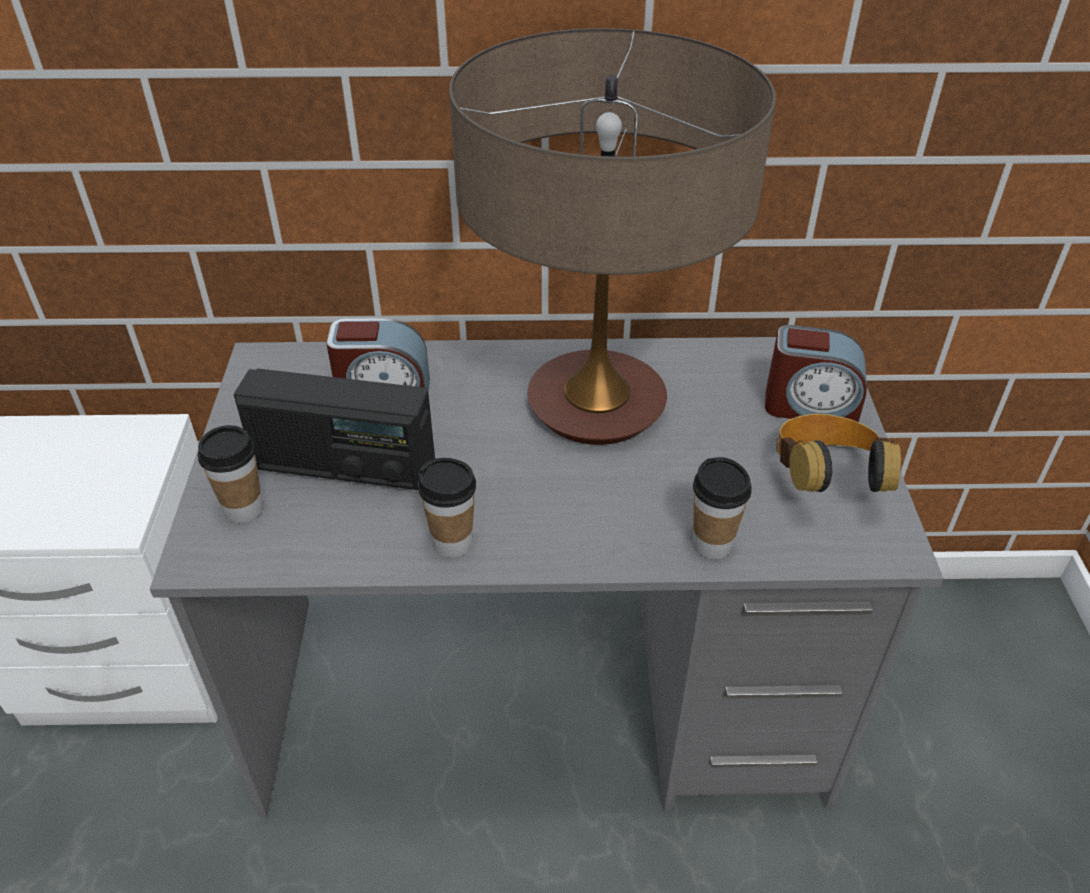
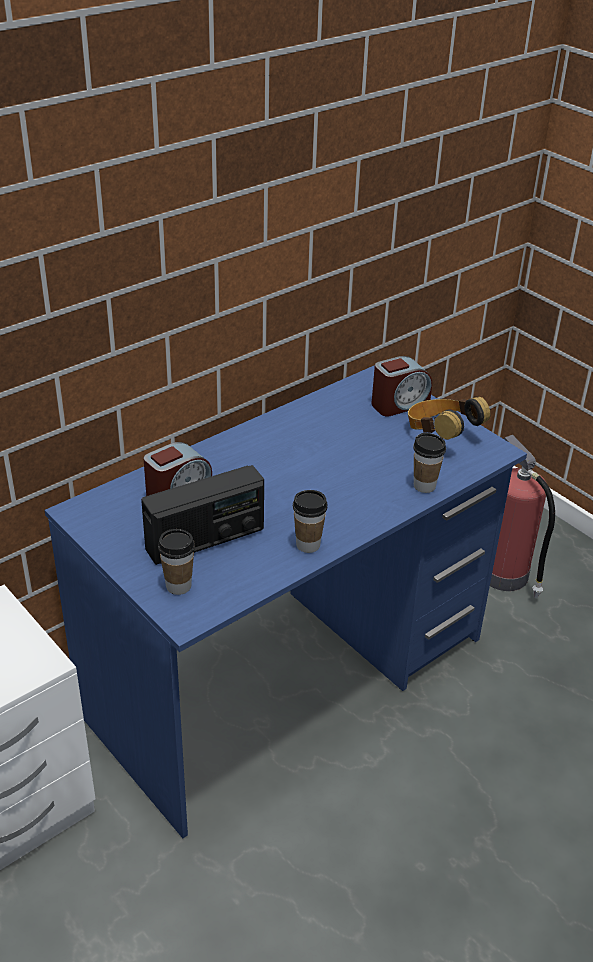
camera: 40 degrees left, 5 degrees down
(545, 699) = (288, 676): grey desk -> blue desk
(596, 405) = (299, 449): table lamp -> none
(957, 739) = (506, 576): none -> fire extinguisher

